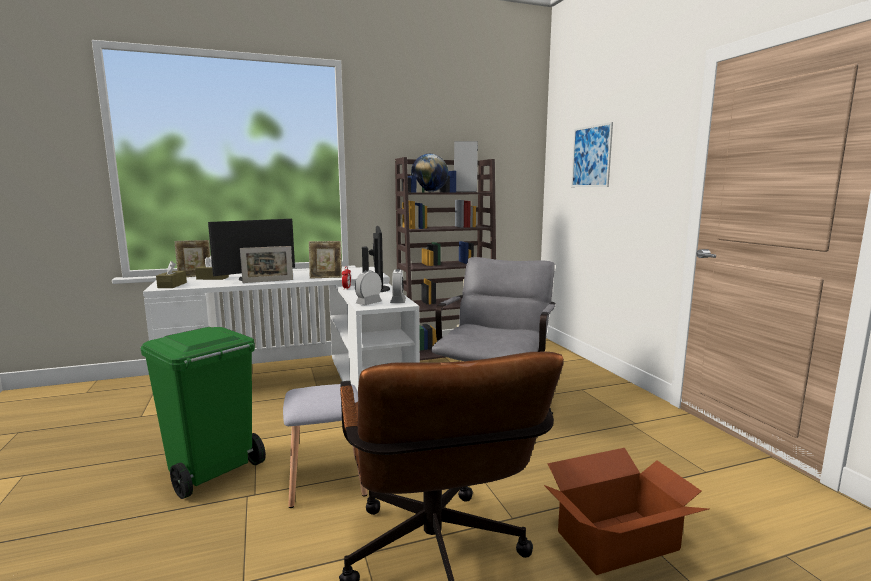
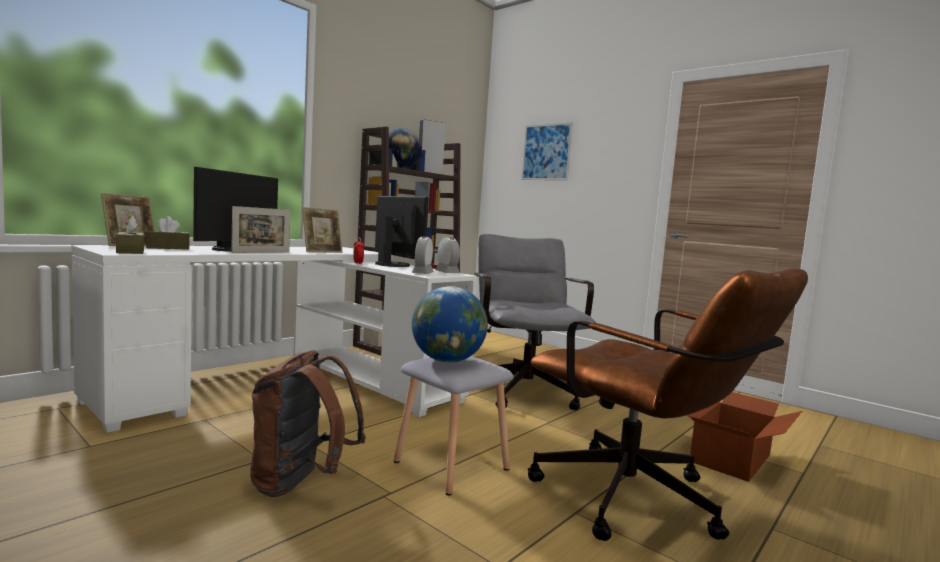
camera: 30 degrees left, 5 degrees down
(211, 472) = (301, 484): green trash can -> brown backpack
(313, 393) = (447, 361): none -> globe

